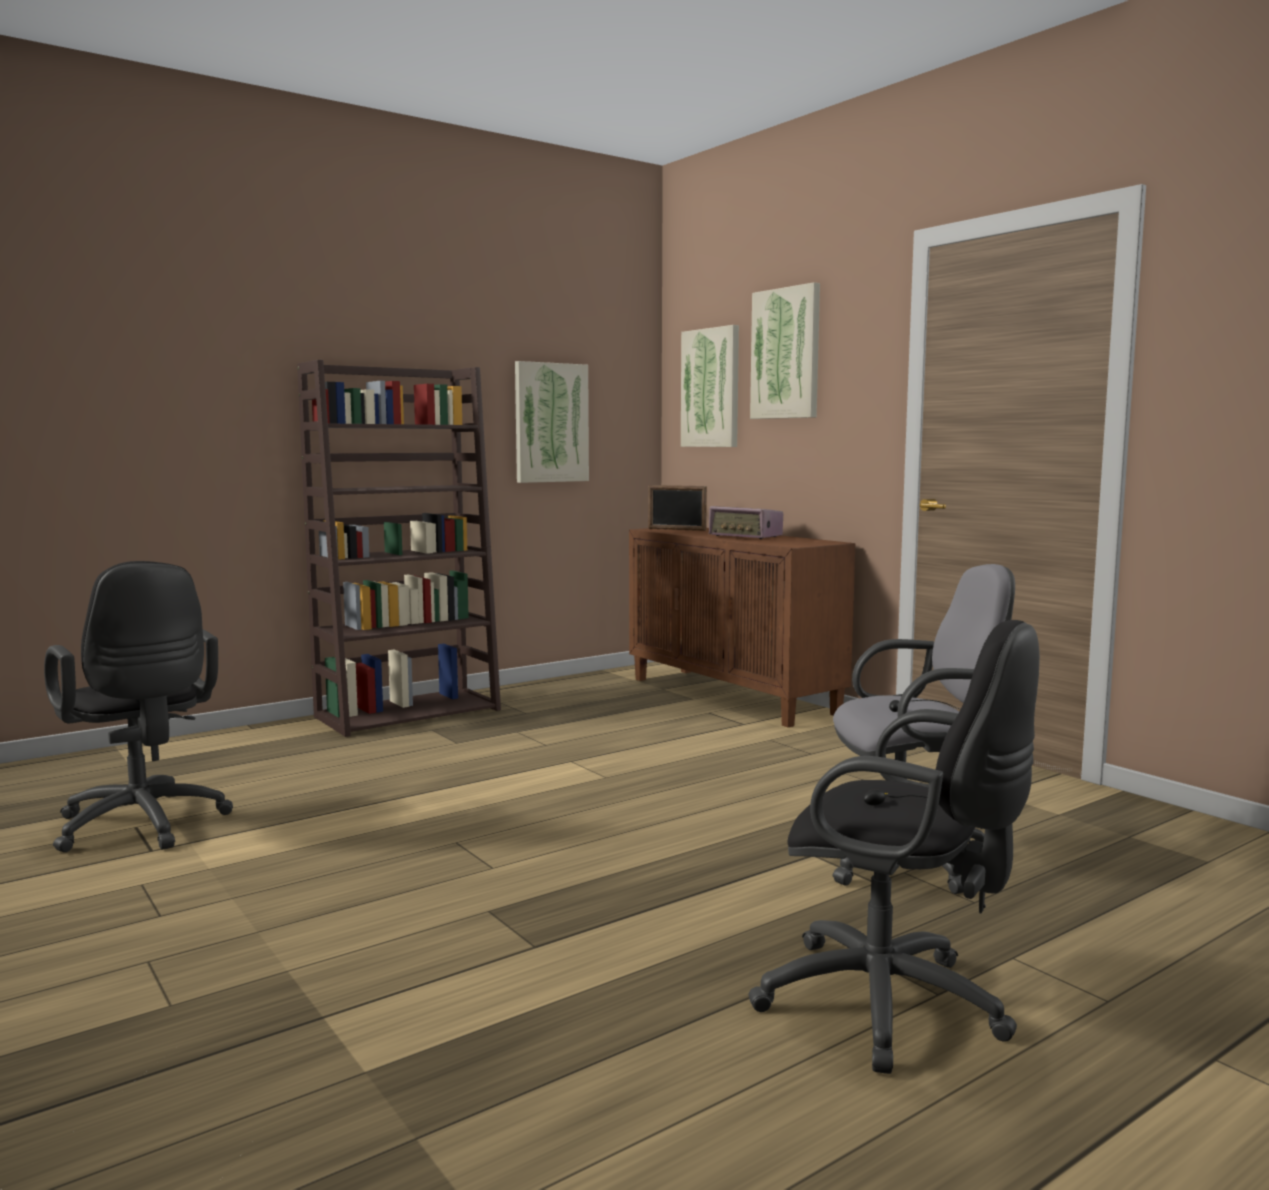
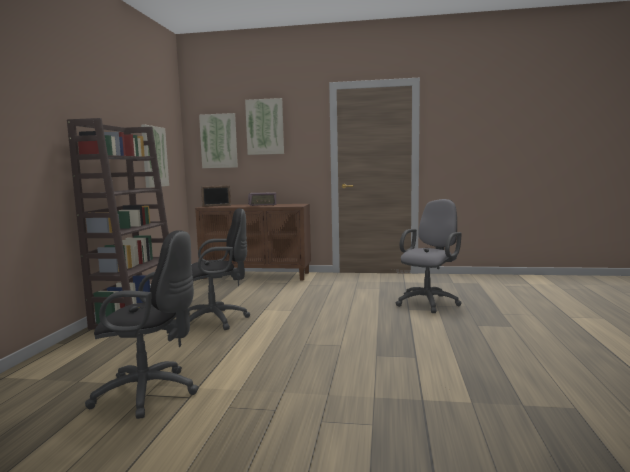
camera: 45 degrees left, 0 degrees up
(894, 1007) = (513, 332): black office chair -> black office chair (218, 320)

